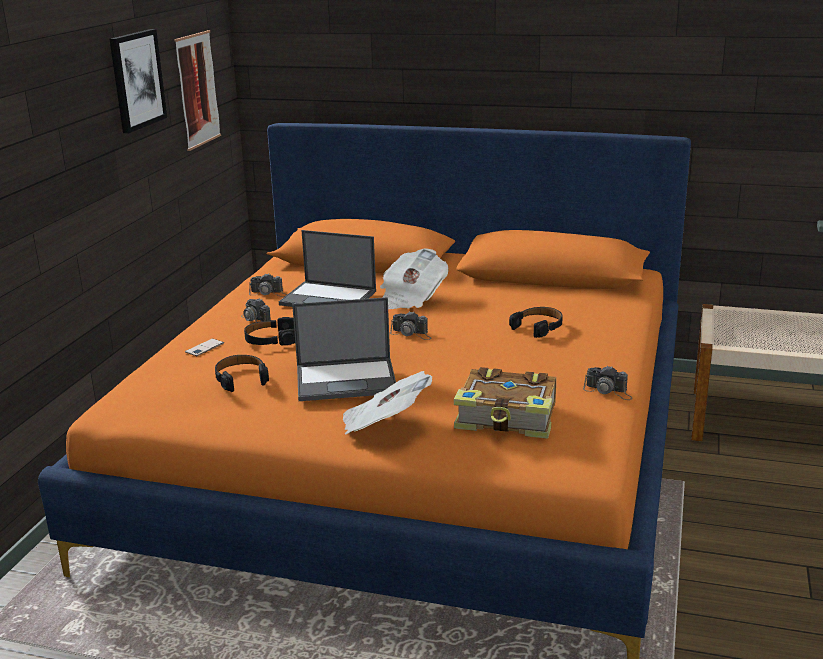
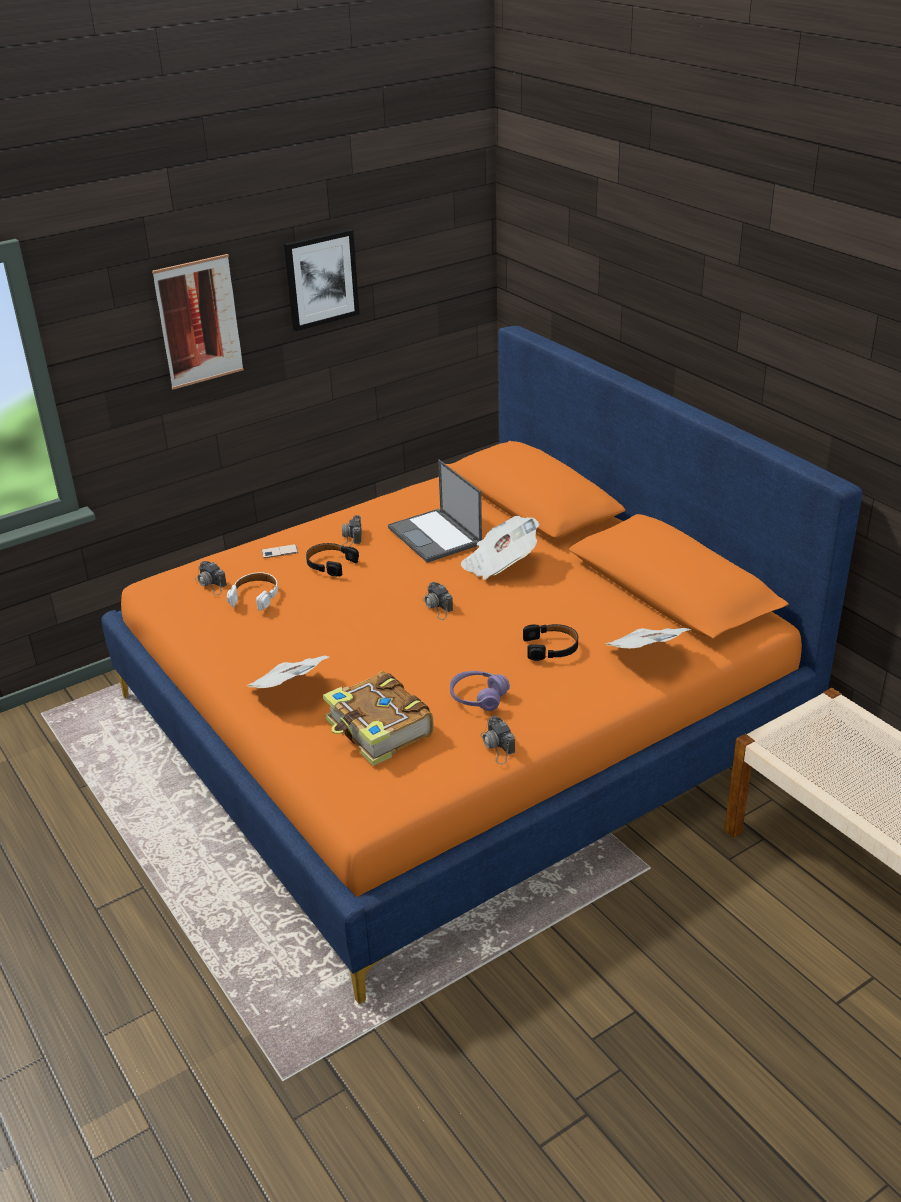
camera: 40 degrees right, 10 degrees up
(197, 90) = (421, 283): picture -> picture (199, 322)
(241, 378) = (255, 596): black headphones -> white headphones
(269, 293) = (401, 510): camera -> camera (211, 584)
(347, 380) = (321, 633): laptop -> none
(543, 370) = (478, 697): none -> purple headphones
(606, 308) = (646, 655): none -> newspaper

